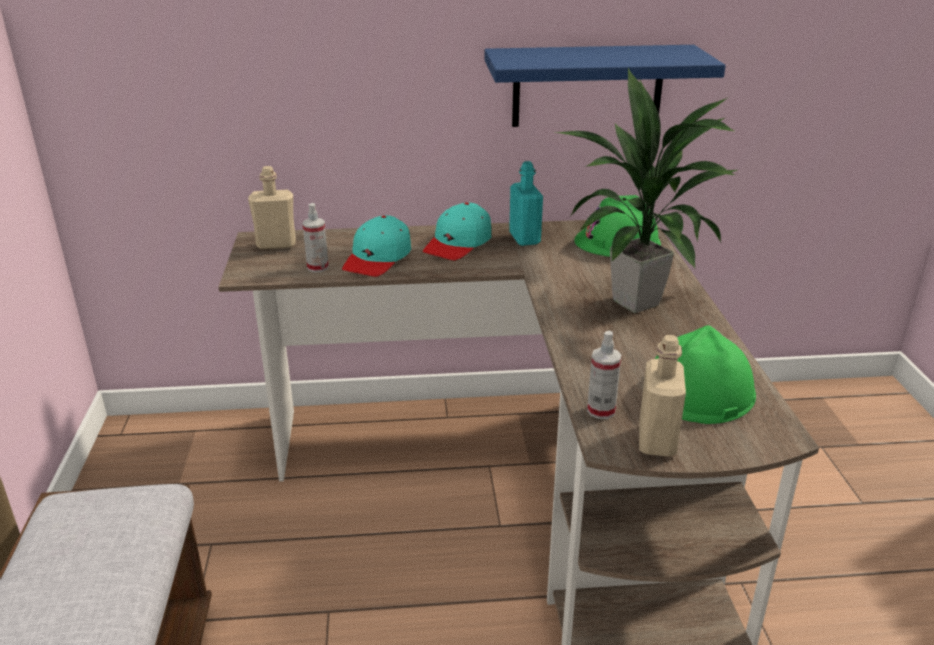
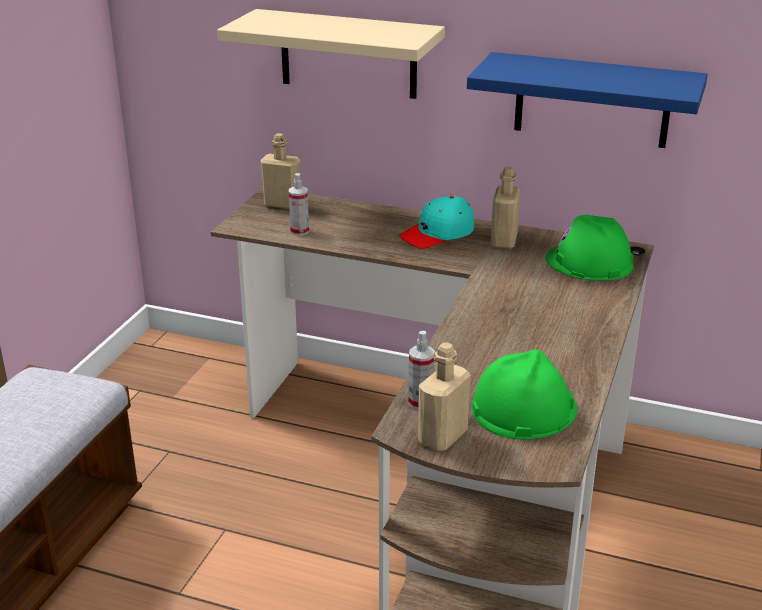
camera: 25 degrees right, 0 degrees up
(327, 70) = (348, 54): none -> beige shelf
(377, 258) = (355, 233): turquoise cap -> none
(524, 238) = (503, 241): turquoise bottle -> beige bottle
(636, 304) = (547, 323): potted plant -> none

